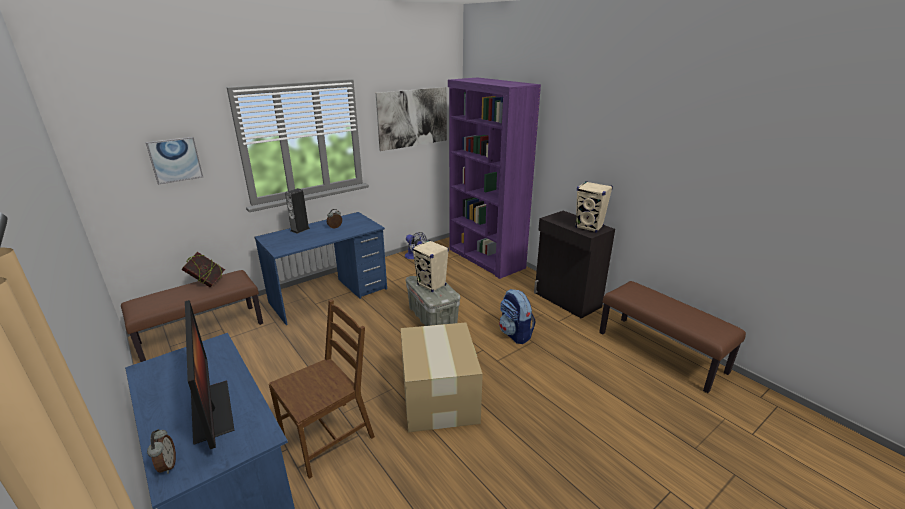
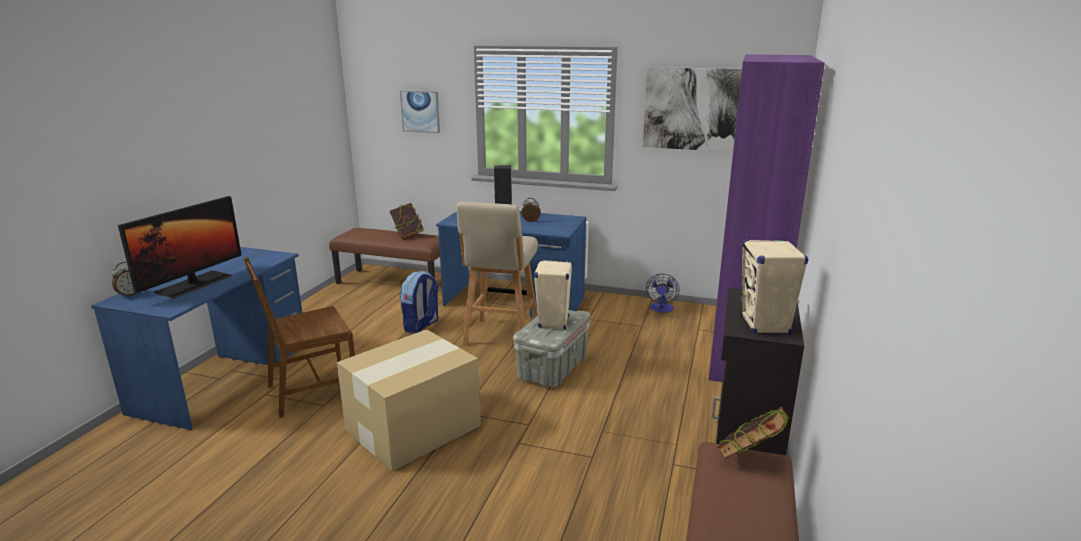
camera: 55 degrees right, 5 degrees down
(328, 436) = (312, 391): brown chair -> brown chair turned 135 degrees clockwise
(368, 319) = (501, 336): none -> beige stool
(515, 334) = (591, 437): backpack -> backpack (421, 325)
(632, 288) = (749, 459): none -> book

